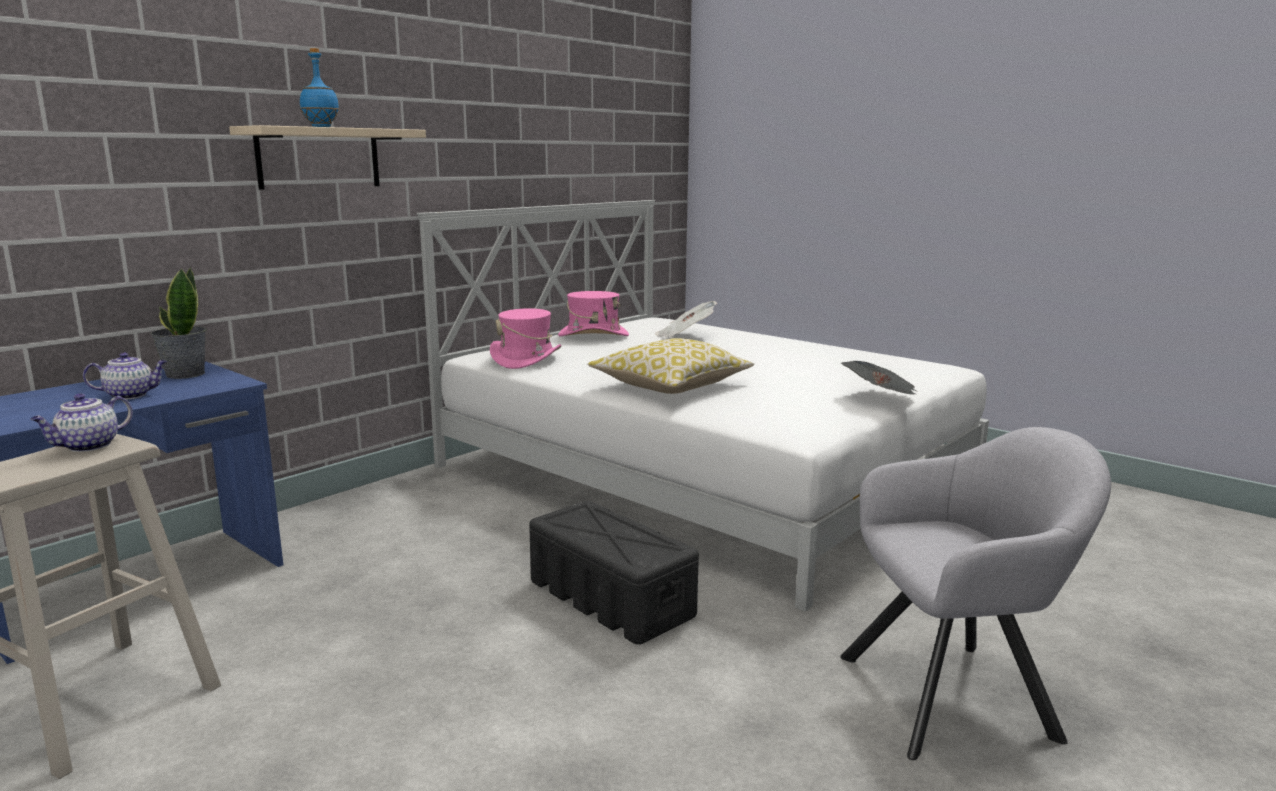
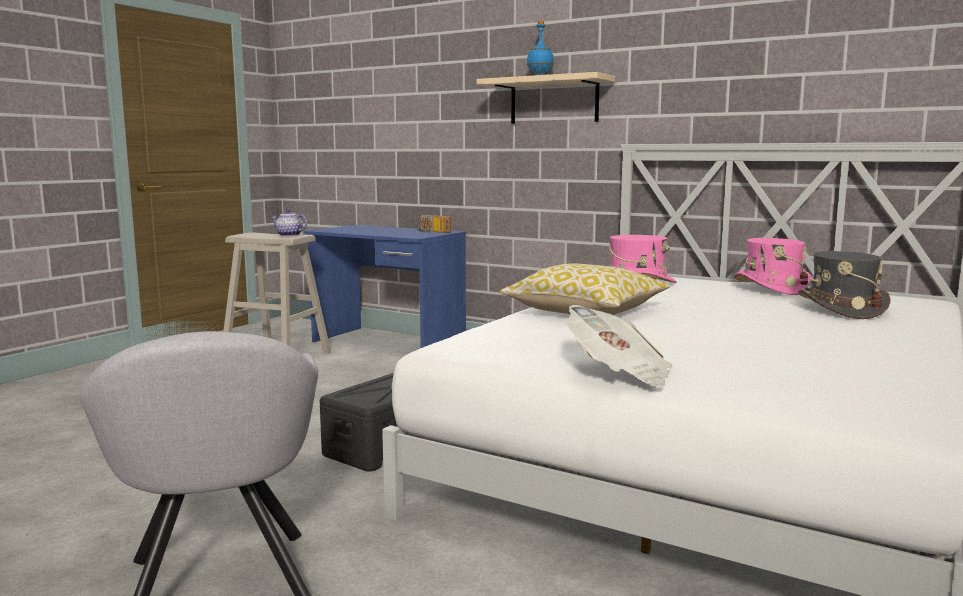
camera: 80 degrees right, 5 degrees down
(131, 395) = (384, 232): teapot -> none
(184, 374) = (432, 232): potted plant -> radio
(685, 335) = (841, 309): newspaper -> grey hat

